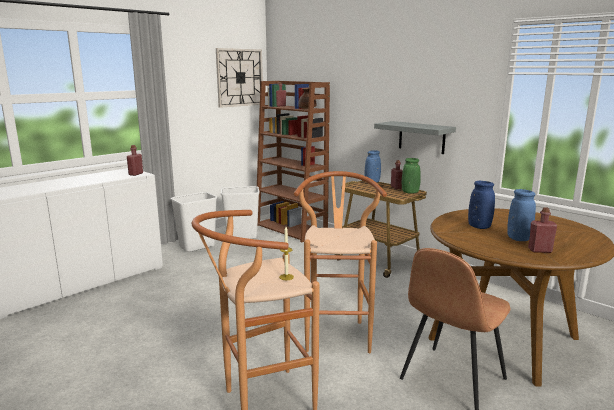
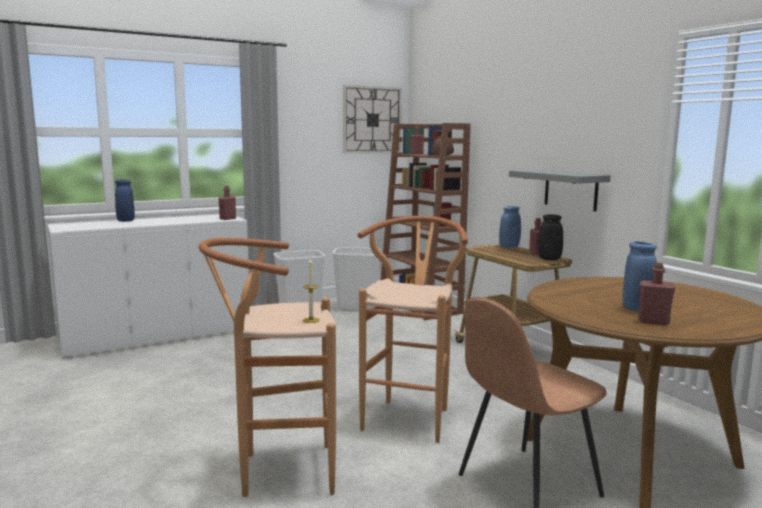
camera: 15 degrees right, 5 degrees down
(410, 192) = (549, 259): green vase -> black vase
(479, 227) = (595, 294): blue vase -> blue vase (126, 221)

